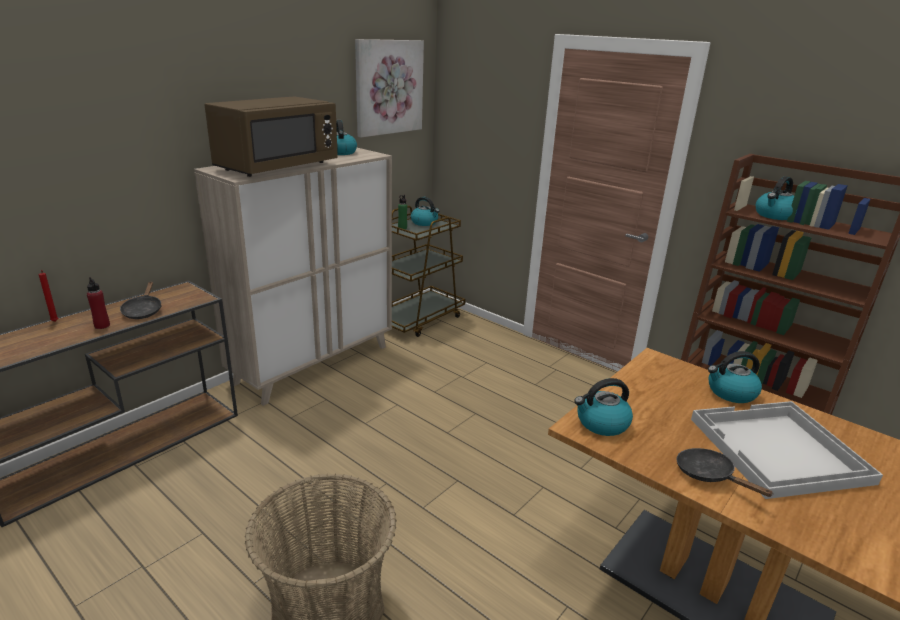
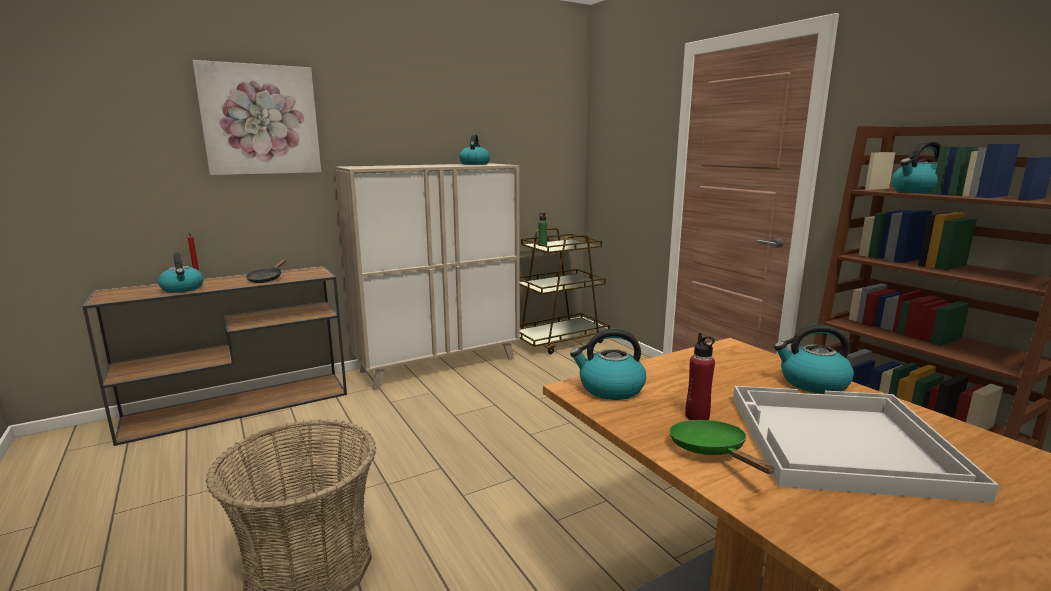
camera: 20 degrees right, 10 degrees down
(102, 326) = (226, 284): red bottle -> red bottle (697, 416)
(277, 167) = (403, 166): brown microwave -> none
(388, 87) = (535, 113): picture -> picture (260, 120)
(424, 222) = (567, 243): kettle -> kettle (183, 289)
(709, 475) = (711, 451): black frying pan -> green frying pan

